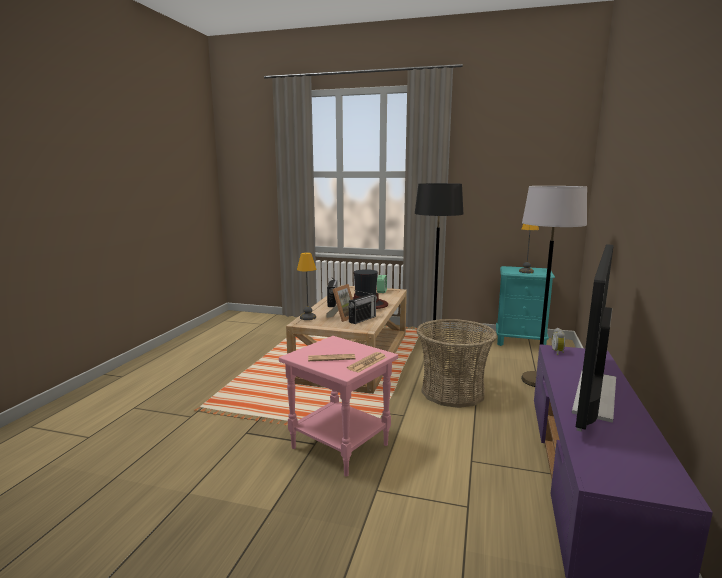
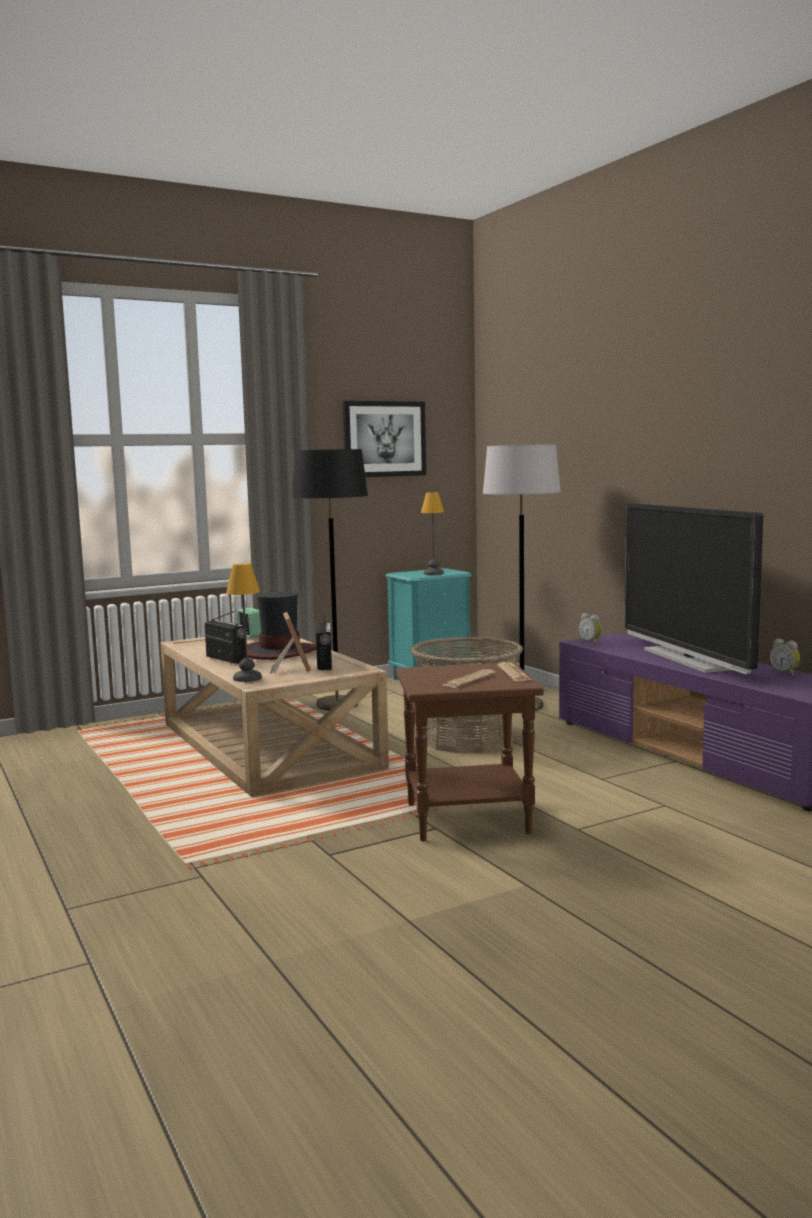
camera: 45 degrees left, 5 degrees down
(341, 446) = (468, 817): pink side table -> brown side table
(510, 175) = (384, 439): none -> picture
(646, 445) = (785, 674): none -> alarm clock

